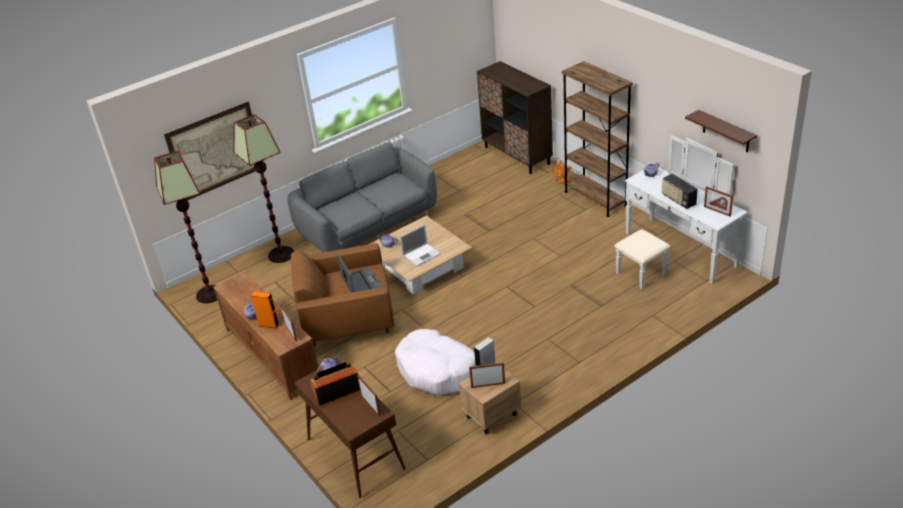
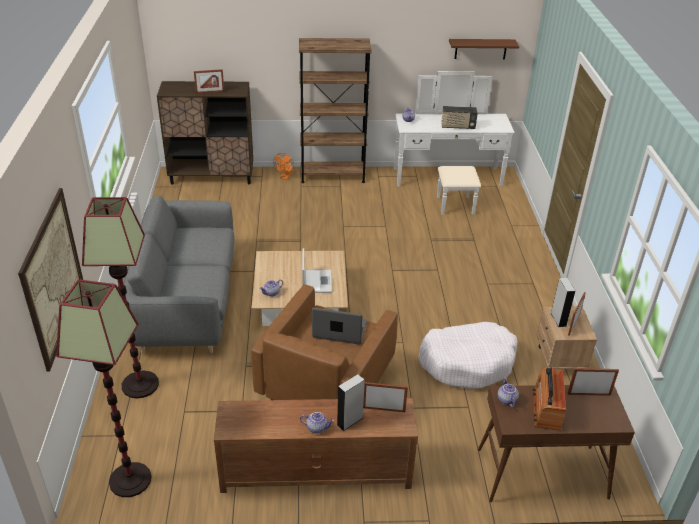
camera: 60 degrees left, 0 degrees up
(268, 324) = (350, 421): orange speaker -> grey speaker
(717, 211) = (491, 121): picture frame -> picture frame (210, 92)

